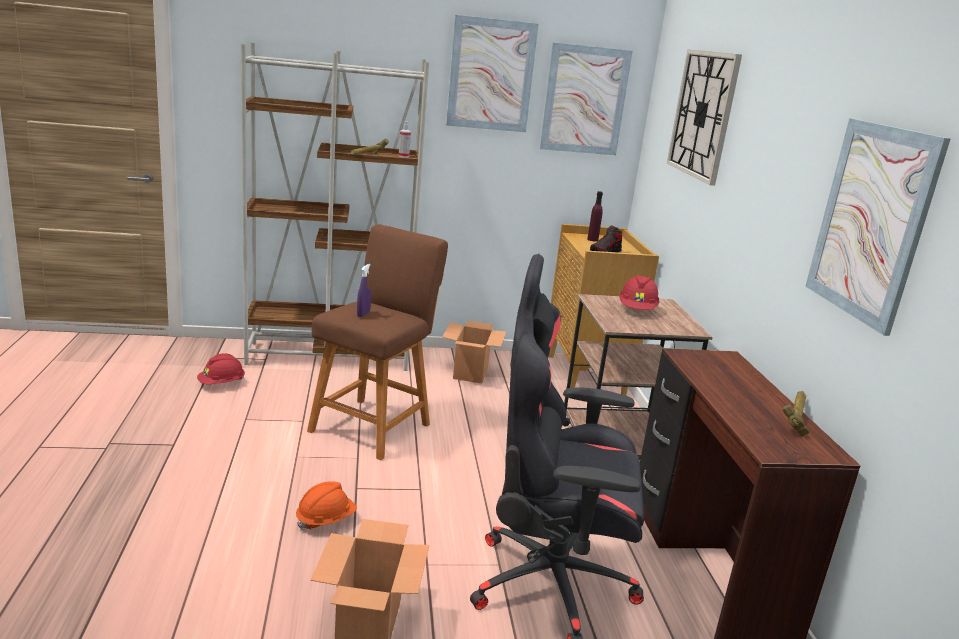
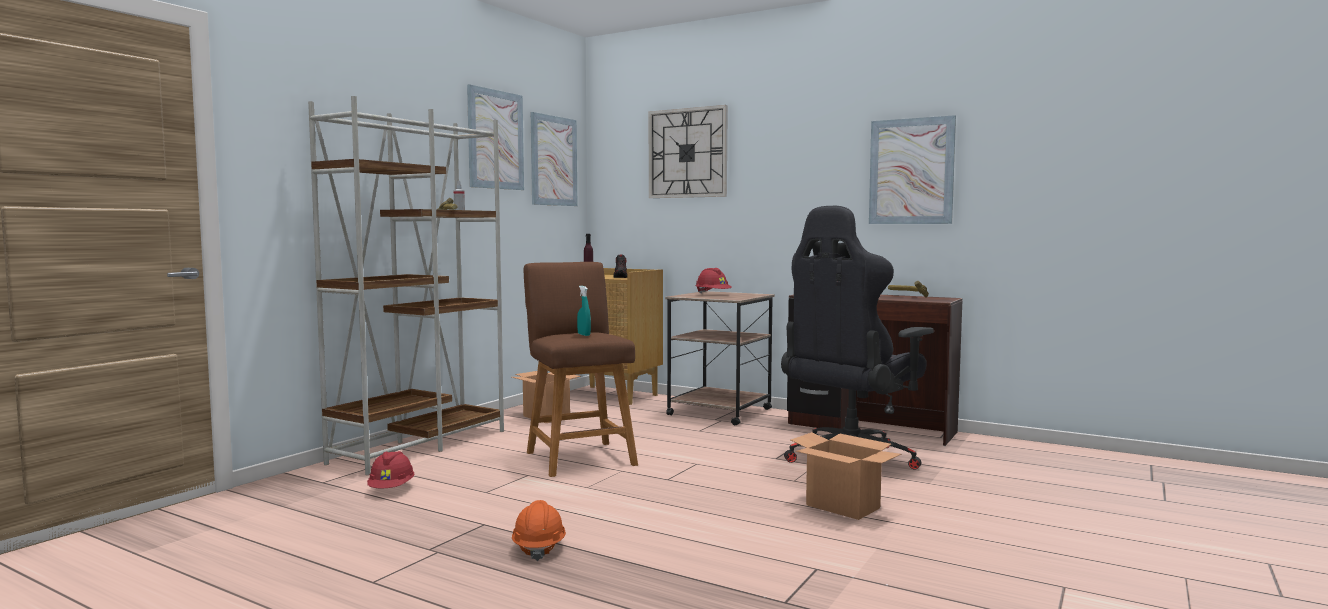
camera: 50 degrees left, 15 degrees down
(325, 520) = (700, 495): orange hard hat -> orange hard hat (539, 548)
(363, 314) = (584, 335): purple spray bottle -> turquoise spray bottle

